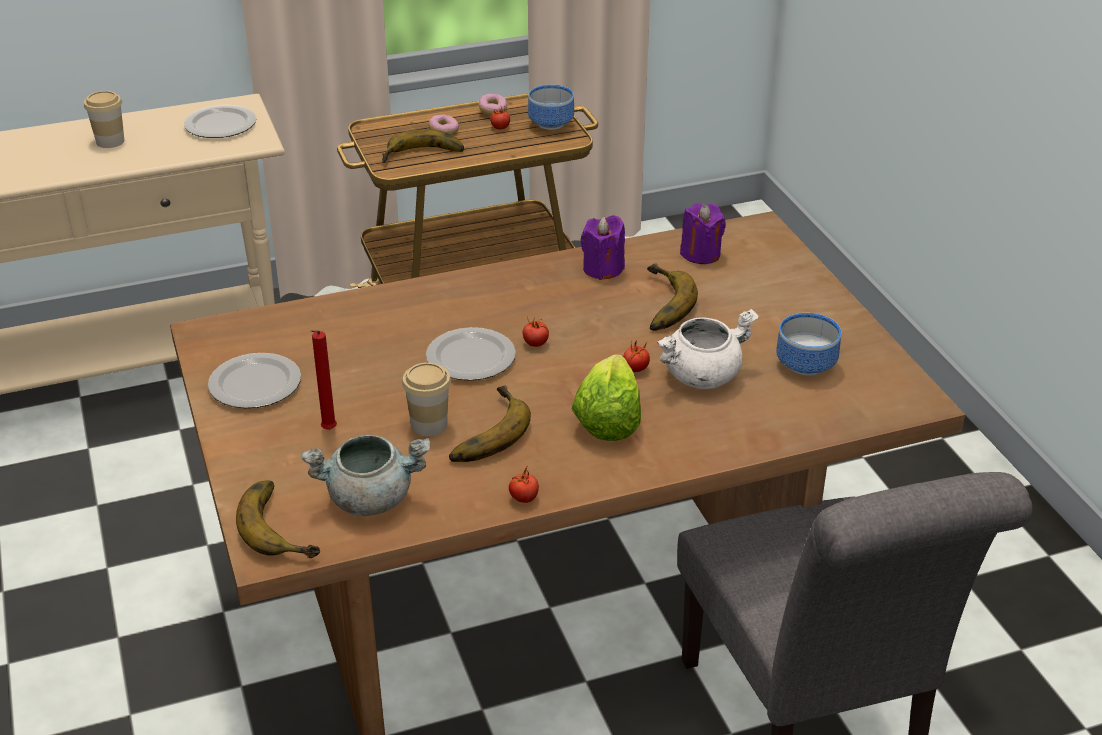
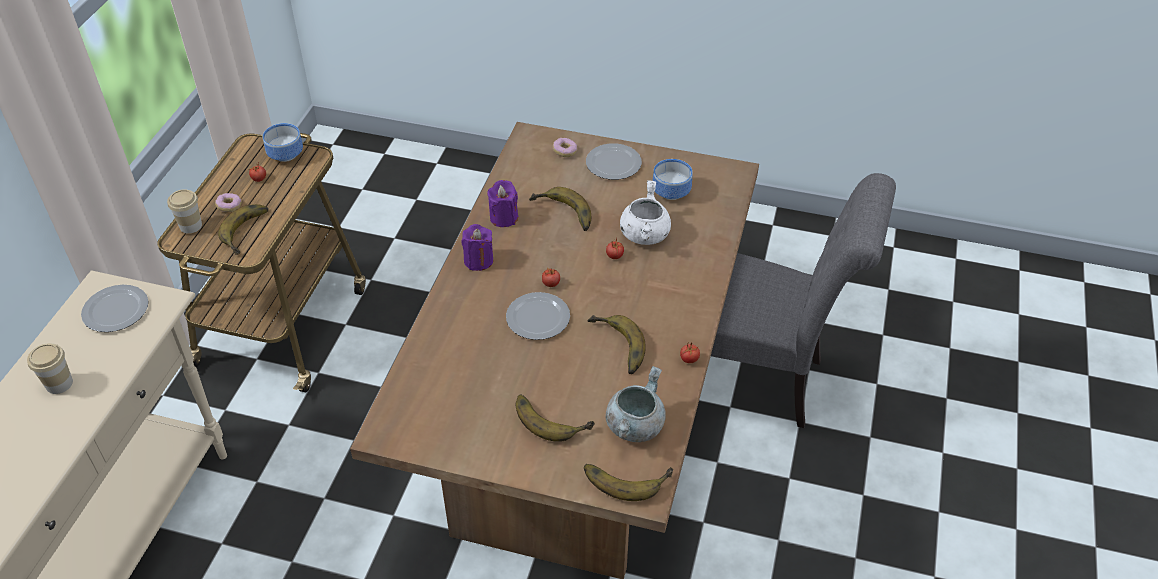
camera: 55 degrees left, 10 degrees up
(254, 384) = (468, 432): plate -> plate (612, 164)
(327, 431) = (552, 417): red candle -> banana
(429, 425) = (587, 368): cup -> cup (191, 226)
(493, 111) = (234, 171): donut -> donut (565, 152)
(607, 419) = (649, 291): lettuce -> none
(700, 254) = (530, 172): purple candle -> purple candle (478, 260)

